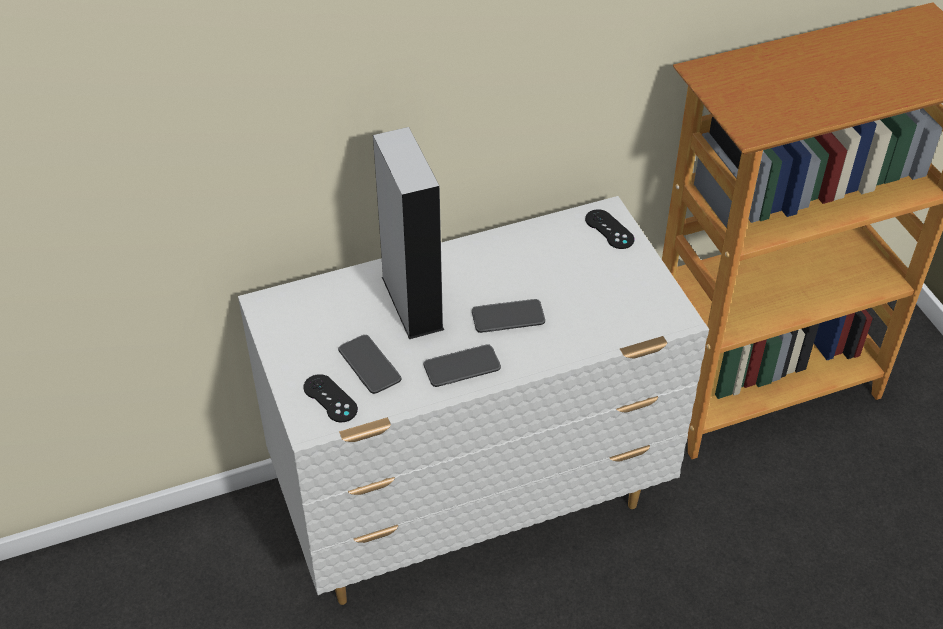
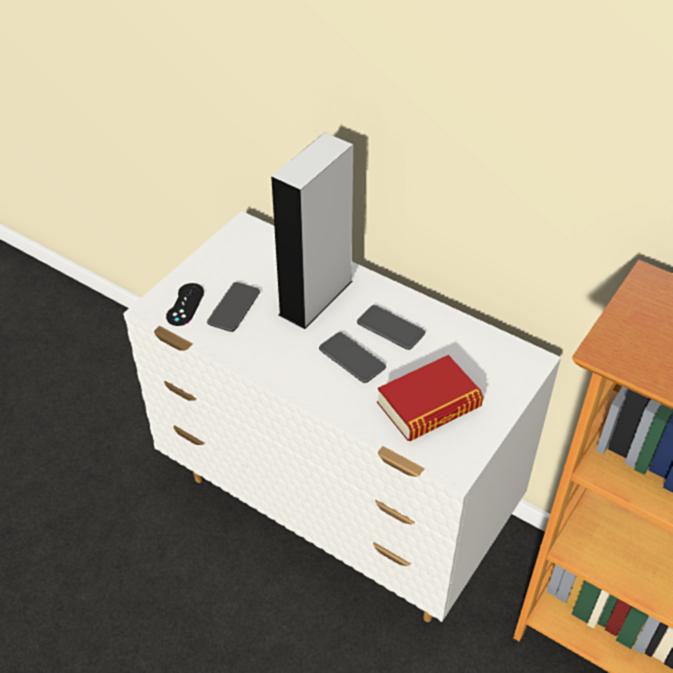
camera: 55 degrees right, 0 degrees up
(462, 367) = (276, 358): phone -> phone (390, 328)
(602, 298) = (428, 405): none -> book
(609, 229) = (513, 371): black game controller -> none

